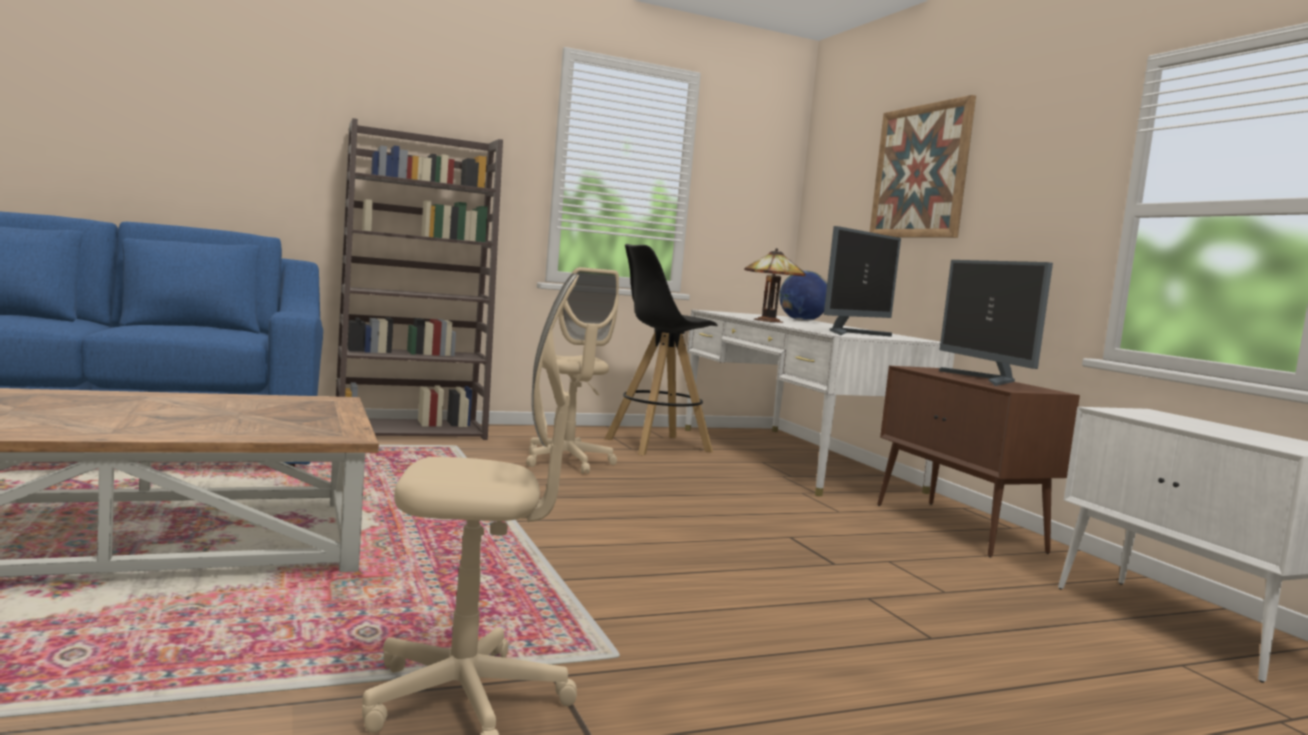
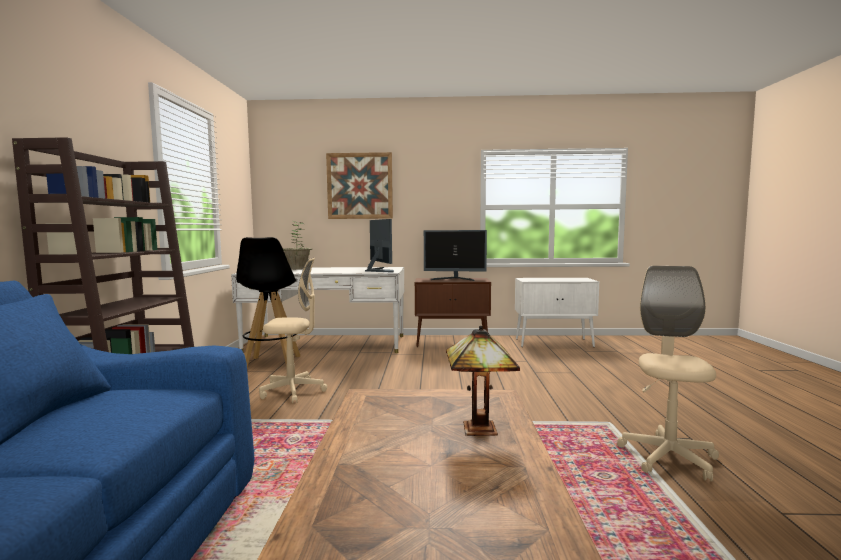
camera: 65 degrees left, 0 degrees up
(769, 321) = (316, 272): table lamp -> table lamp (477, 427)
(801, 320) = (297, 268): globe -> potted plant

